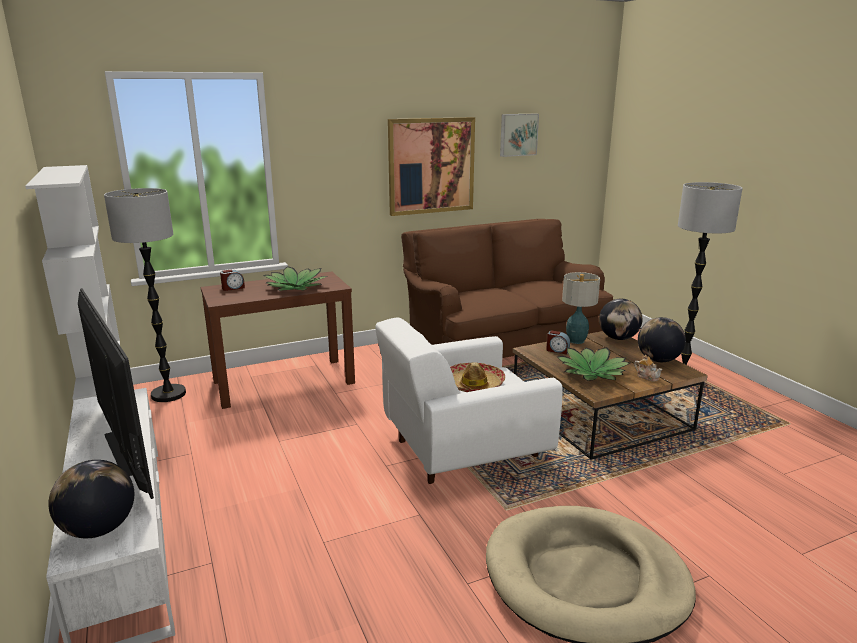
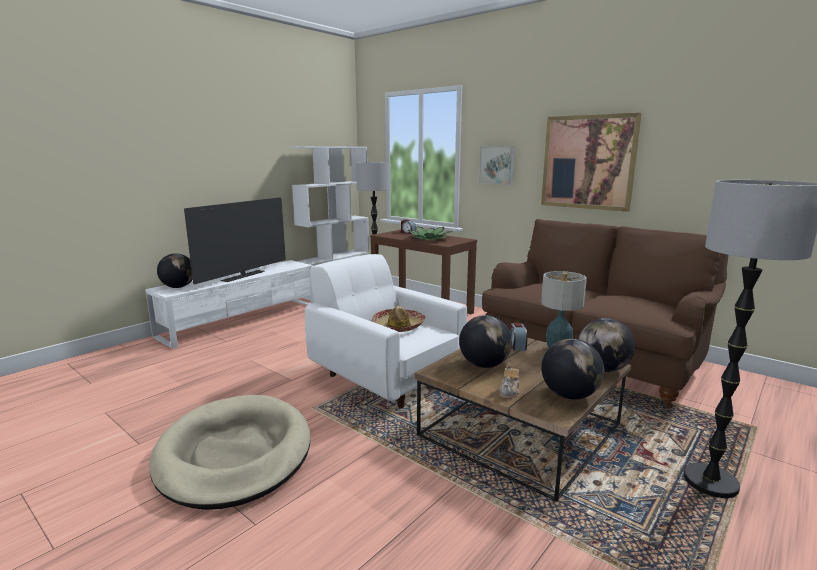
camera: 65 degrees right, 5 degrees down
(518, 134) = (704, 132): picture -> picture (497, 165)
(592, 372) = (484, 365): potted plant -> globe

